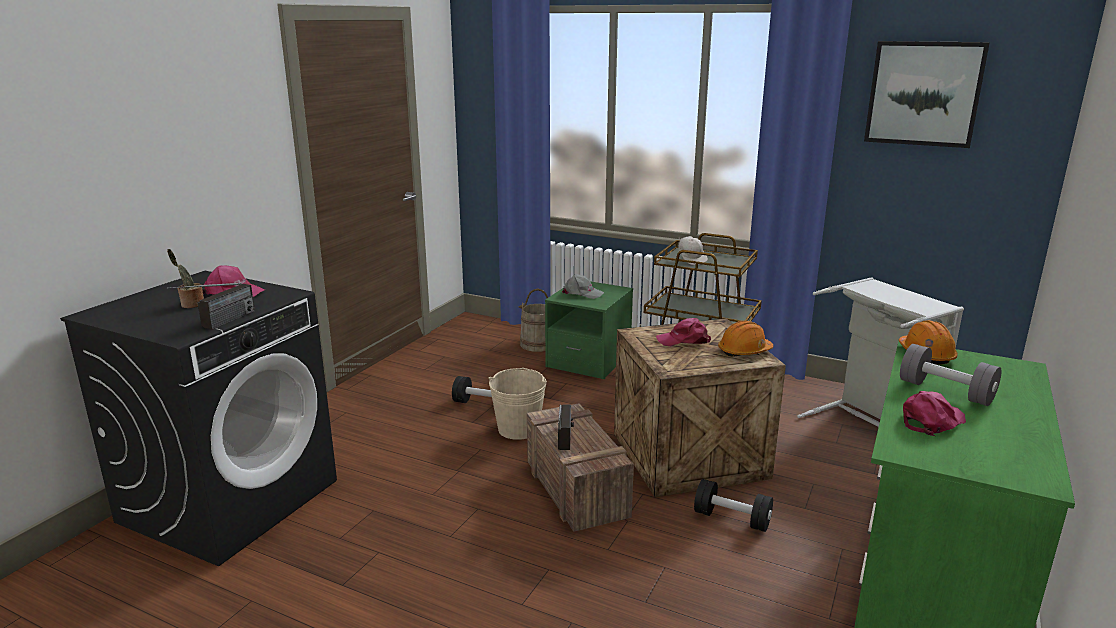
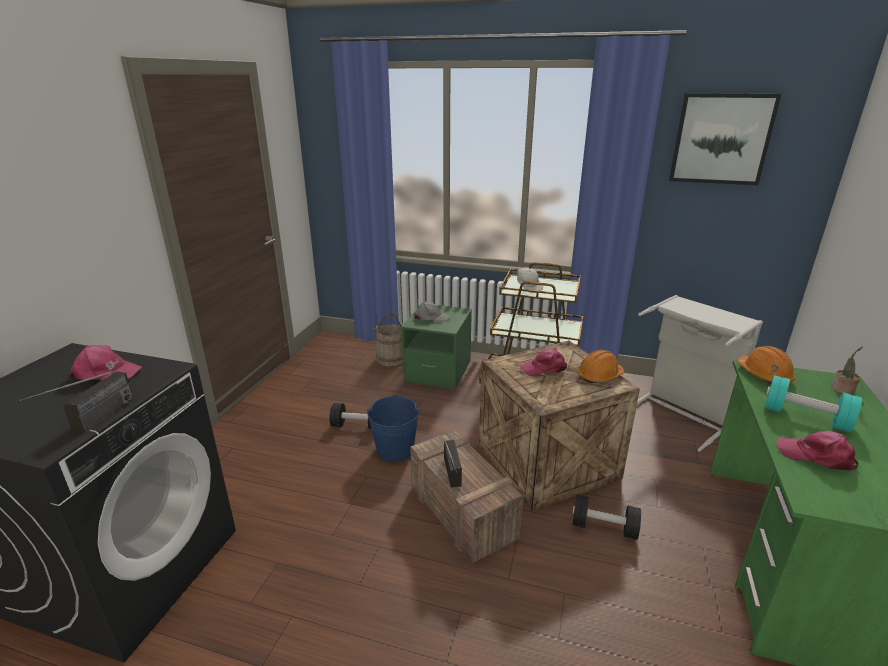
camera: 10 degrees left, 5 degrees up
(191, 304) = (57, 395): potted plant -> potted plant (842, 390)
(518, 429) = (395, 449): beige bucket -> blue bucket
(932, 421) = (816, 456): pink cap -> pink cap turned 105 degrees counterclockwise
(945, 391) = (805, 417): grey dumbbell -> turquoise dumbbell

